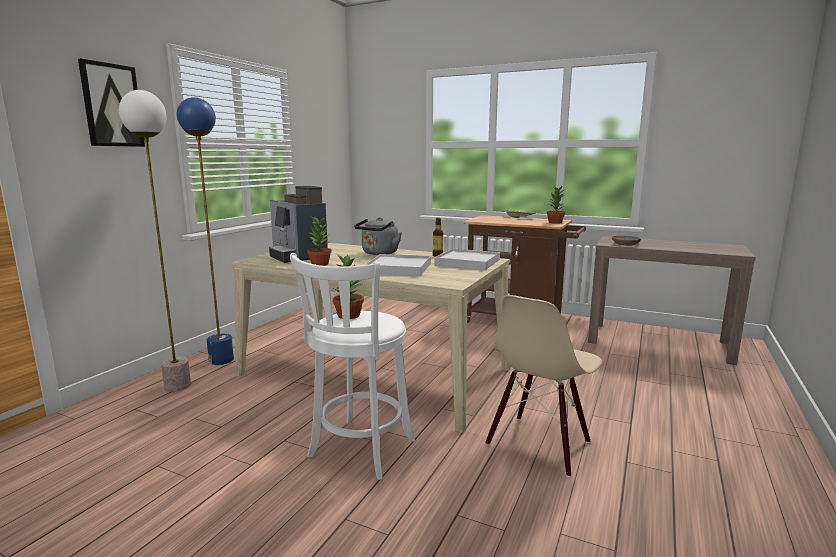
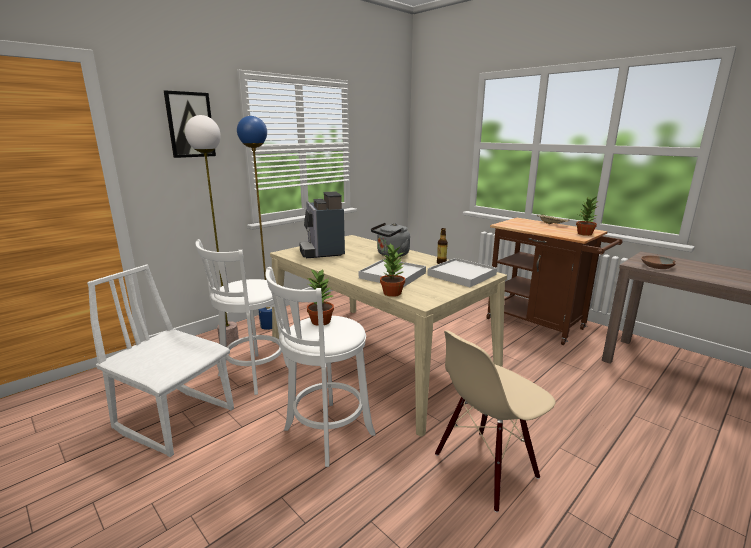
camera: 20 degrees right, 5 degrees up
(154, 474) = (176, 418): none -> white chair
(232, 412) = (253, 375): none -> white stool
(319, 264) = (332, 262): potted plant -> potted plant (392, 293)

